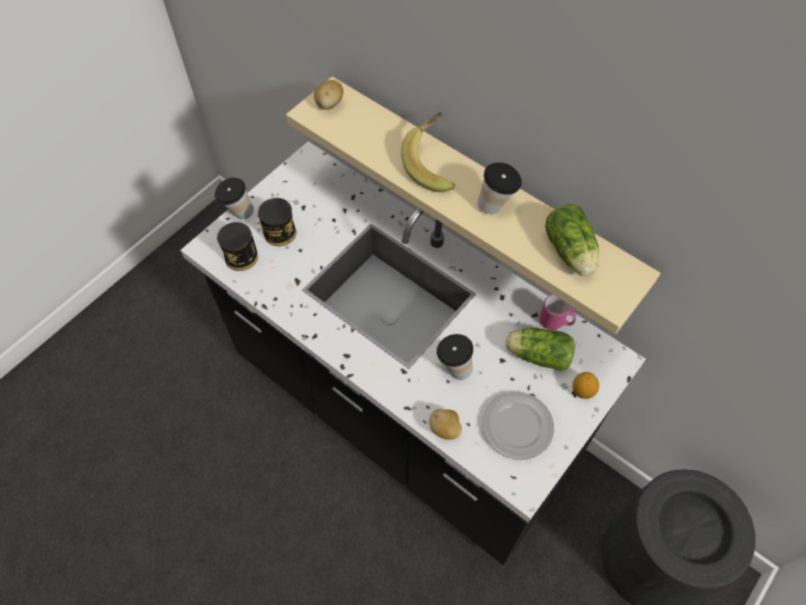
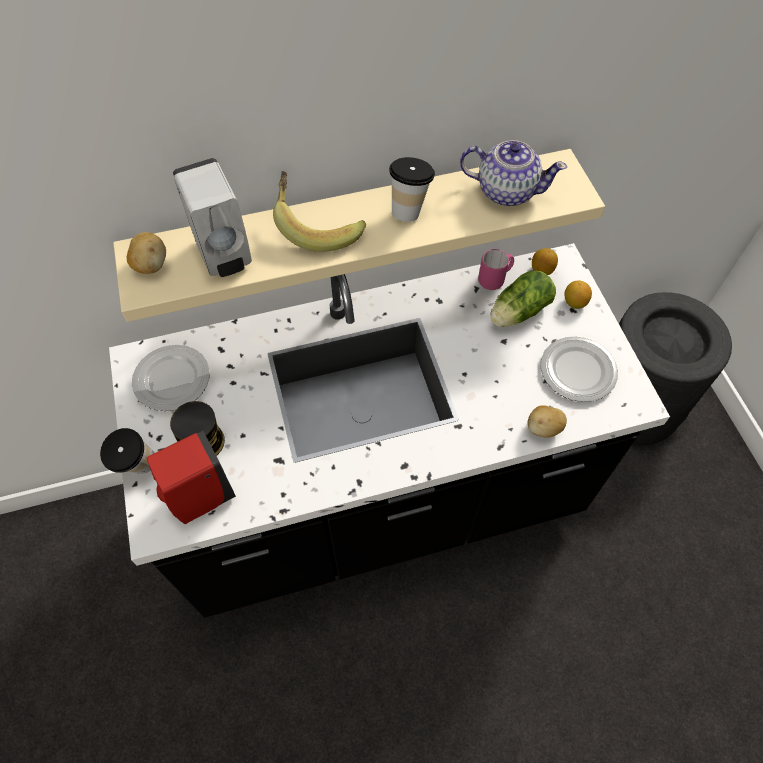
camera: 55 degrees left, 0 degrees up
(241, 257) = (200, 498): can -> red soap dispenser
(311, 188) = (173, 379): none -> plate
(367, 134) = (224, 256): none -> white soap dispenser
(453, 368) = (485, 383): cup -> none
(570, 253) = (506, 191): lettuce -> teapot
(594, 350) = (542, 270): none -> lemon

